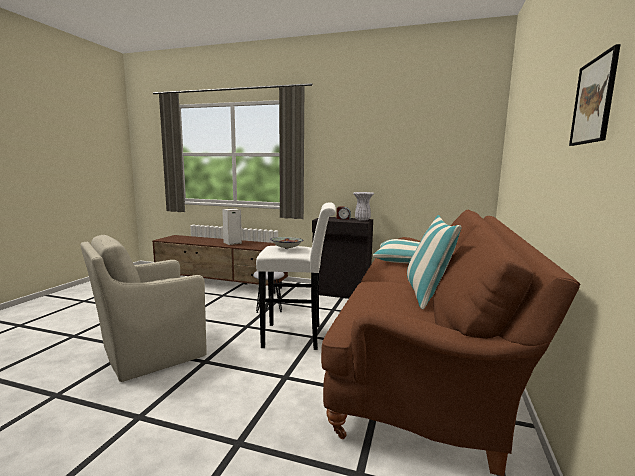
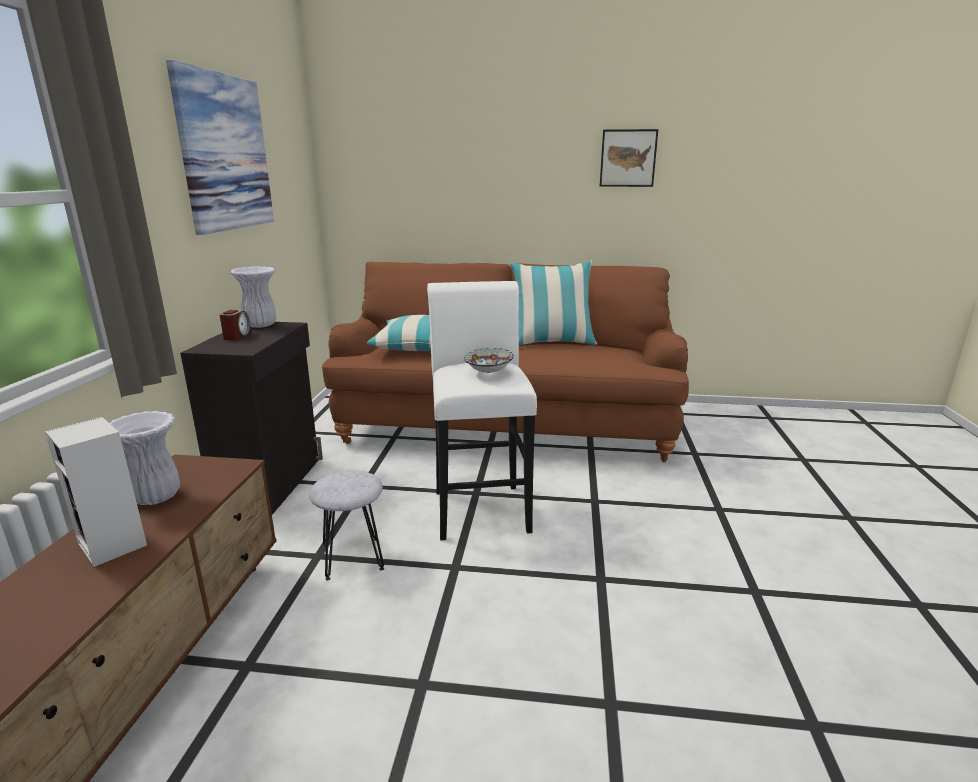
camera: 100 degrees left, 10 degrees up
(150, 353) = (617, 662): beige armchair -> none
(256, 244) = (156, 498): none -> white vase
(384, 139) = (225, 153): none -> picture

